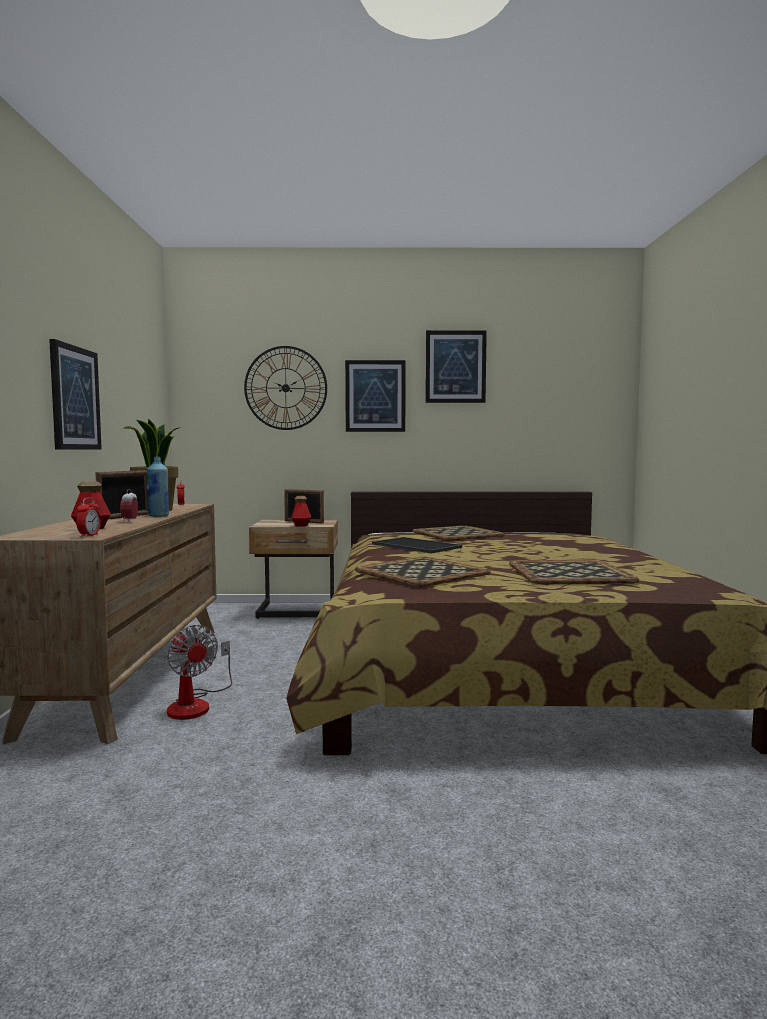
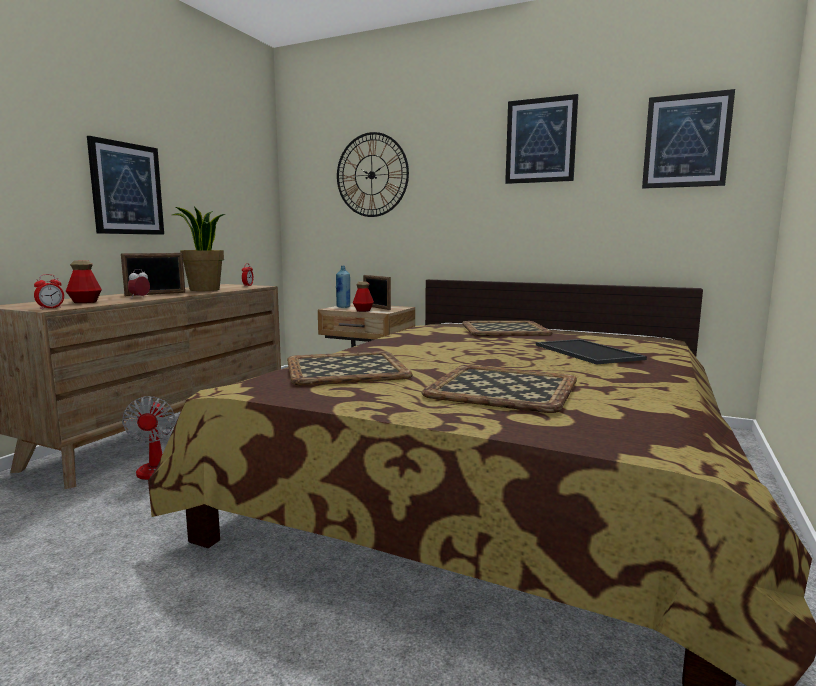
camera: 25 degrees right, 5 degrees up
(158, 516) = (182, 294): blue bottle -> blue bottle (343, 307)
(375, 396) = (454, 179): picture -> picture (686, 141)
(414, 546) = (423, 339): tray -> tray (585, 352)

